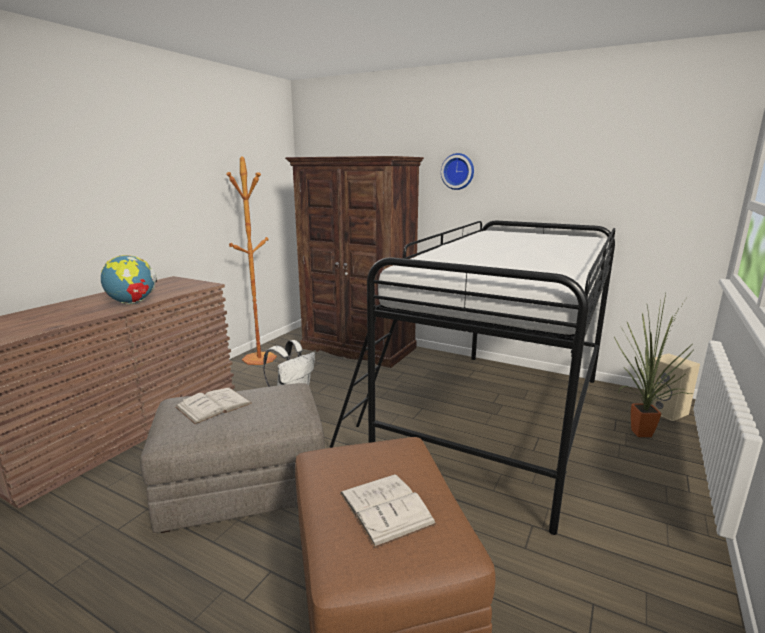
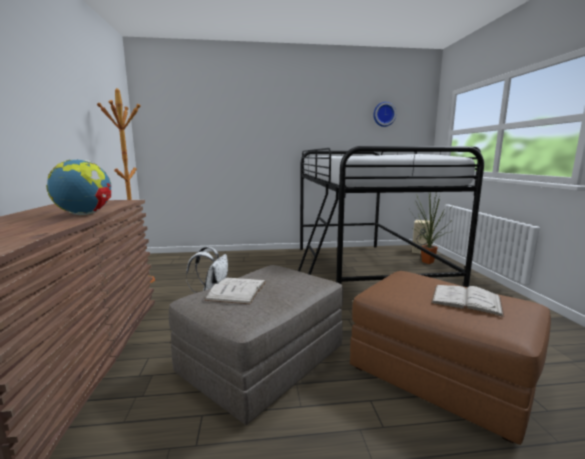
camera: 35 degrees left, 5 degrees down
(358, 348) = (215, 258): brown wardrobe -> none
(458, 171) = (281, 118): wall clock -> wall clock (384, 114)

